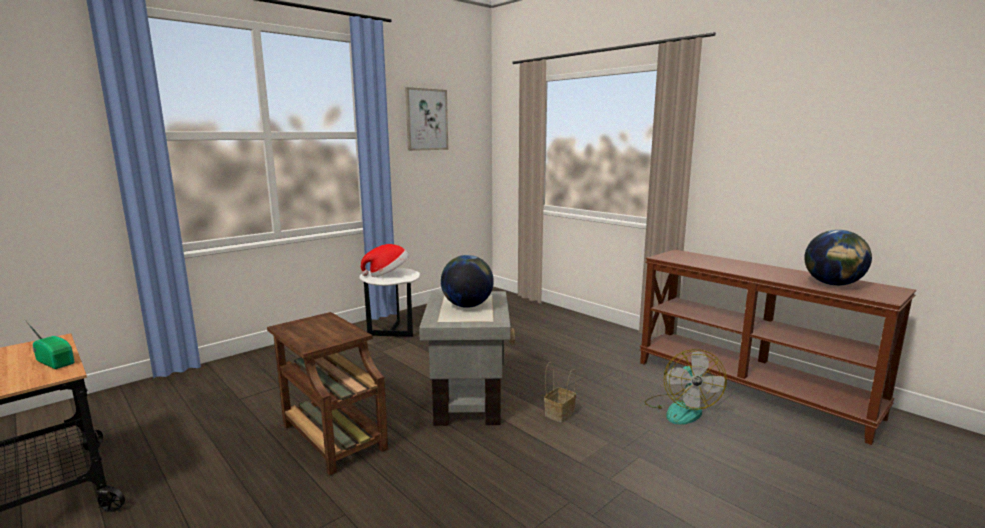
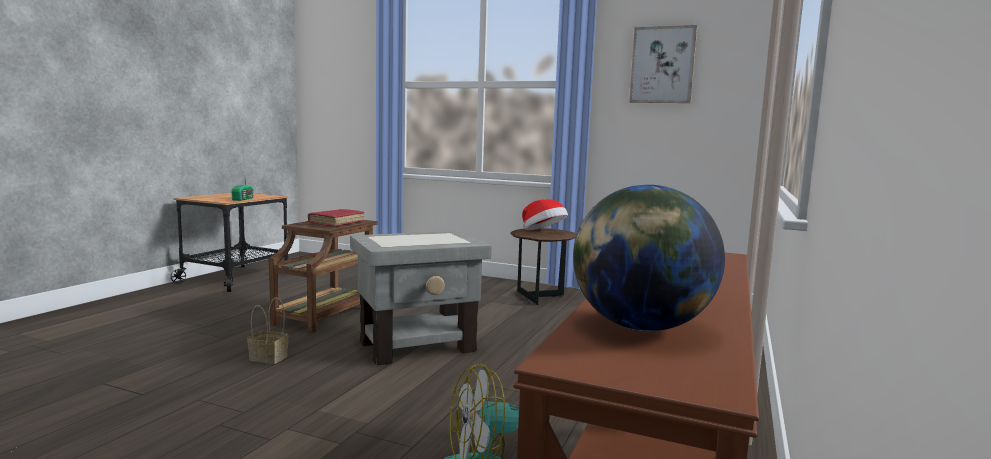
camera: 65 degrees right, 5 degrees down
(325, 328) = (336, 223): none -> red book
(393, 331) = (540, 297): white side table -> brown side table
(467, 306) = (419, 238): globe -> none
(559, 413) = (420, 389): basket -> basket (270, 358)

